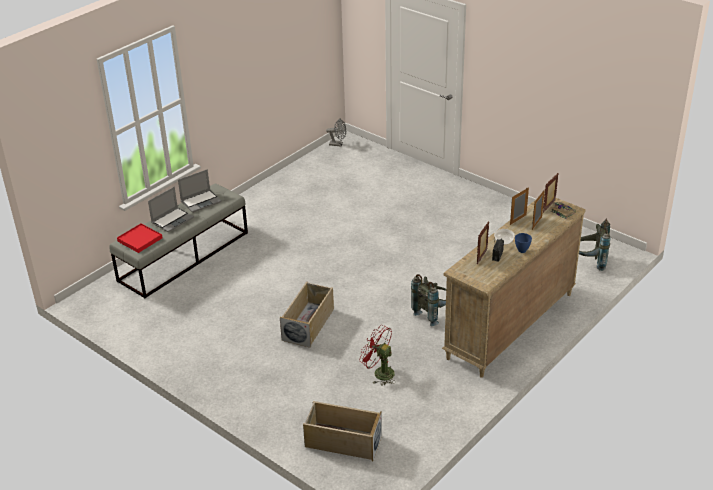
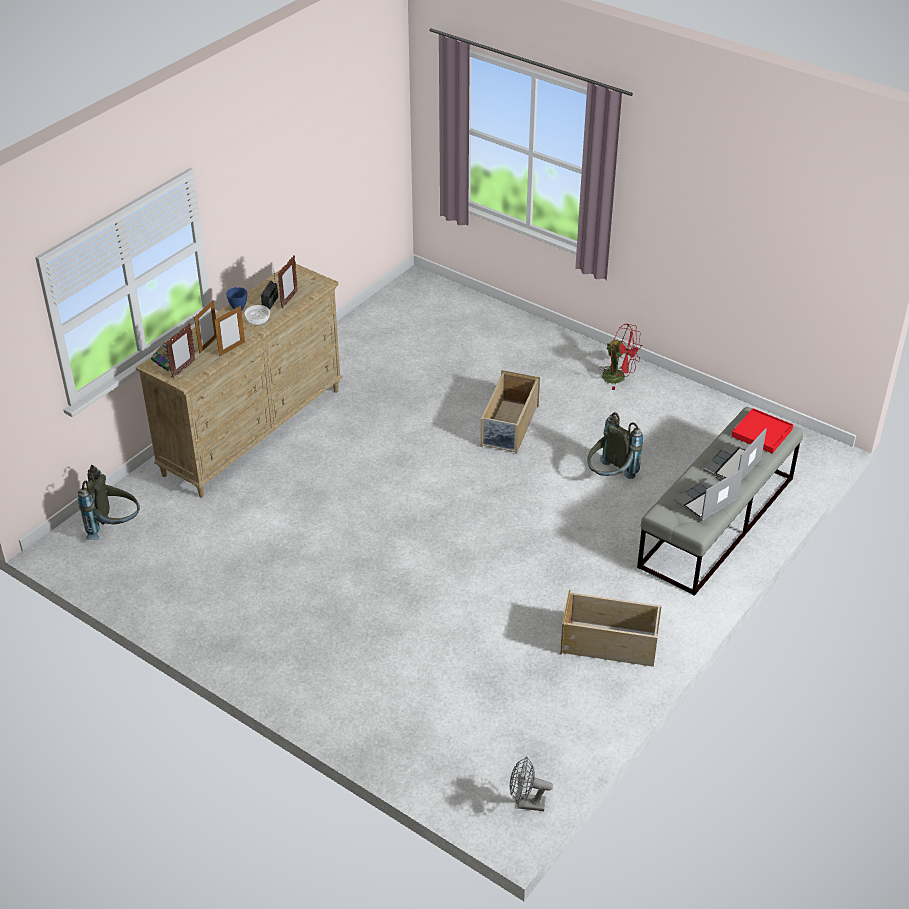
camera: 175 degrees right, 5 degrees up
(342, 441) = (450, 311): beige storage box -> beige storage box (610, 643)
(379, 372) = (416, 374): red fan -> red fan (619, 378)
(432, 313) = (351, 444): grey backpack -> grey backpack (610, 477)

